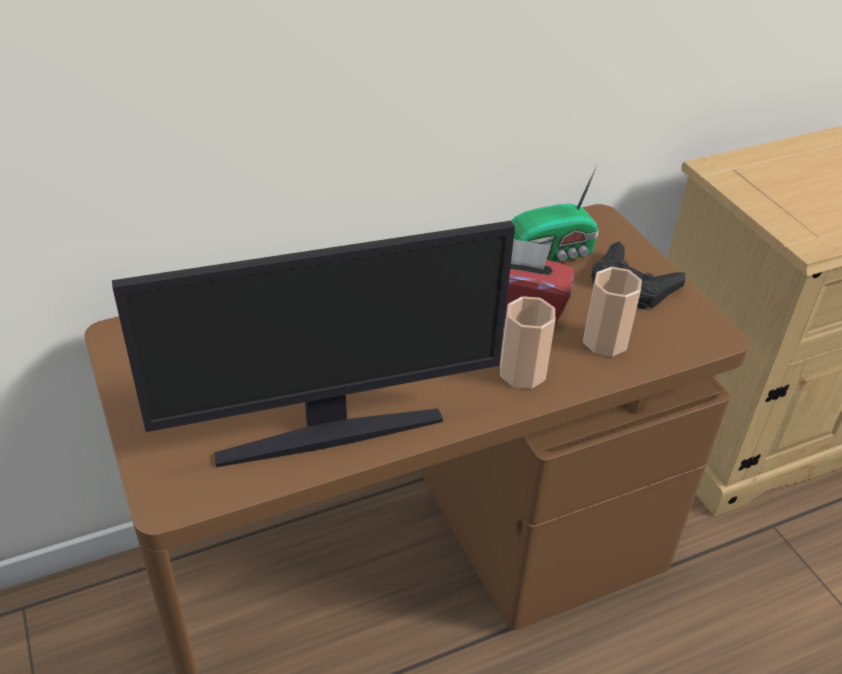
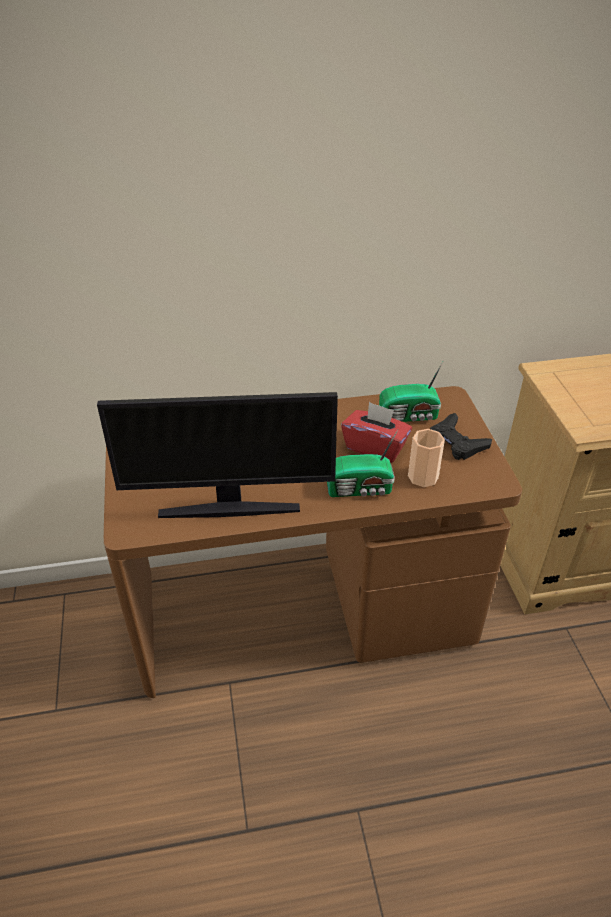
camera: 15 degrees right, 0 degrees up
(522, 372) = (361, 489): cup -> radio

